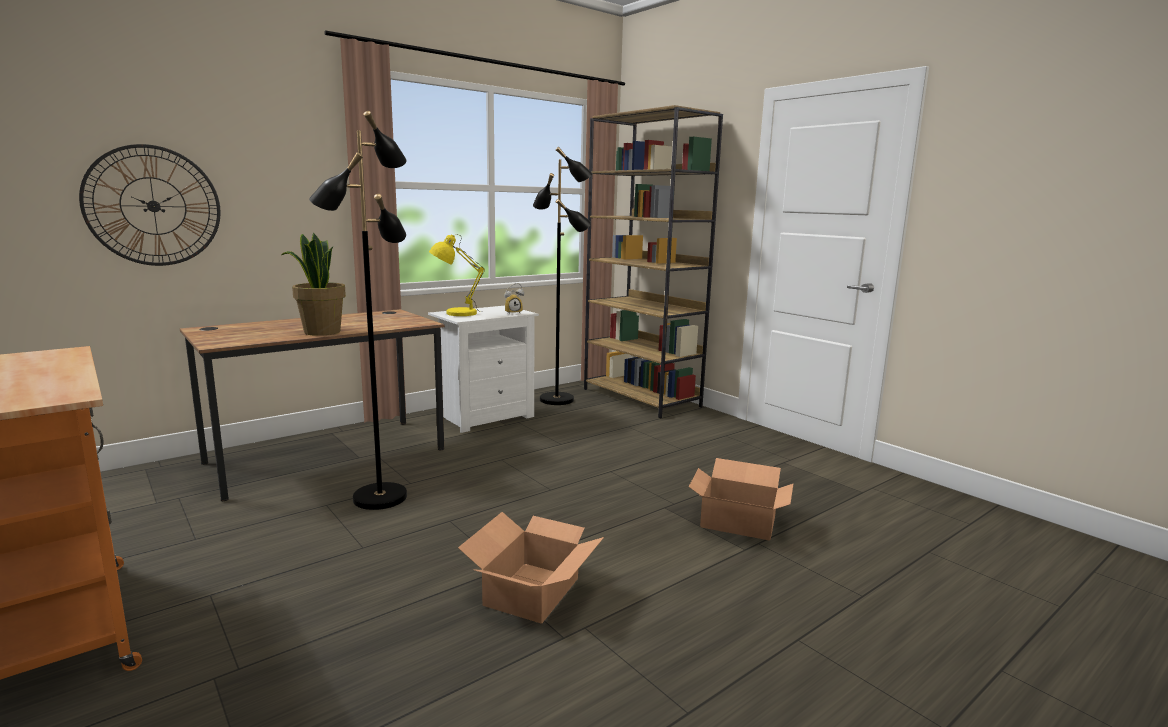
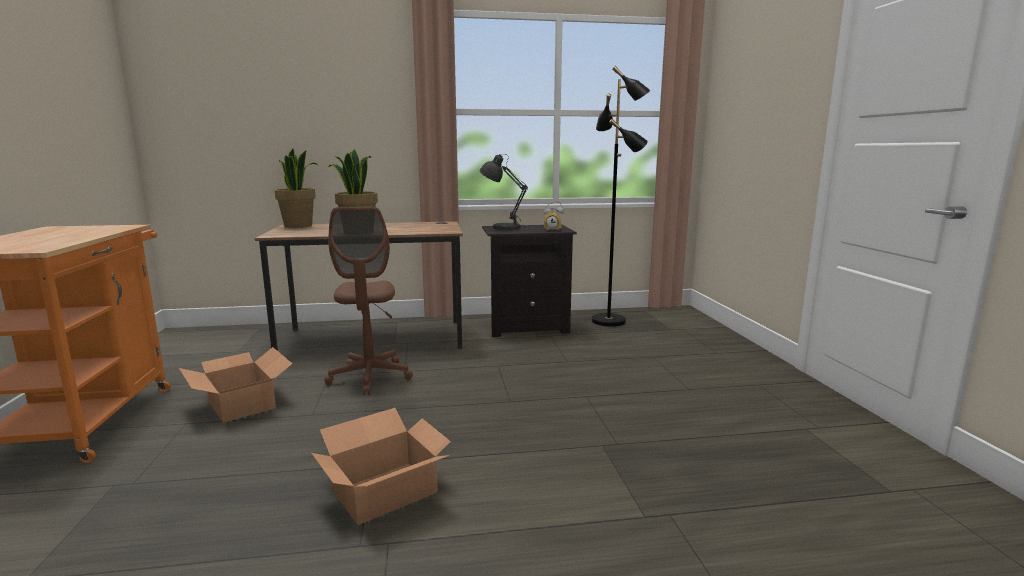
camera: 30 degrees right, 0 degrees up
(153, 206) = (273, 132): wall clock -> none
(215, 328) = (299, 226): none -> potted plant
(379, 497) = (370, 377): black floor lamp -> brown office chair
(457, 313) = (503, 228): yellow table lamp -> grey table lamp
(485, 416) = (527, 326): white nightstand -> black nightstand
(641, 398) = (699, 331): brown bookcase -> none
(737, 521) = (670, 481): cardboard box -> cardboard box (242, 403)

